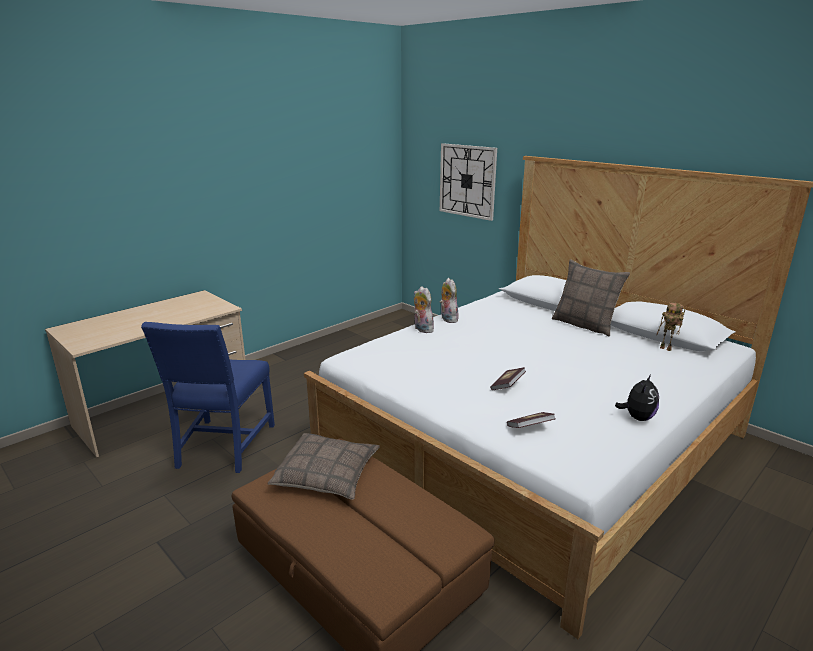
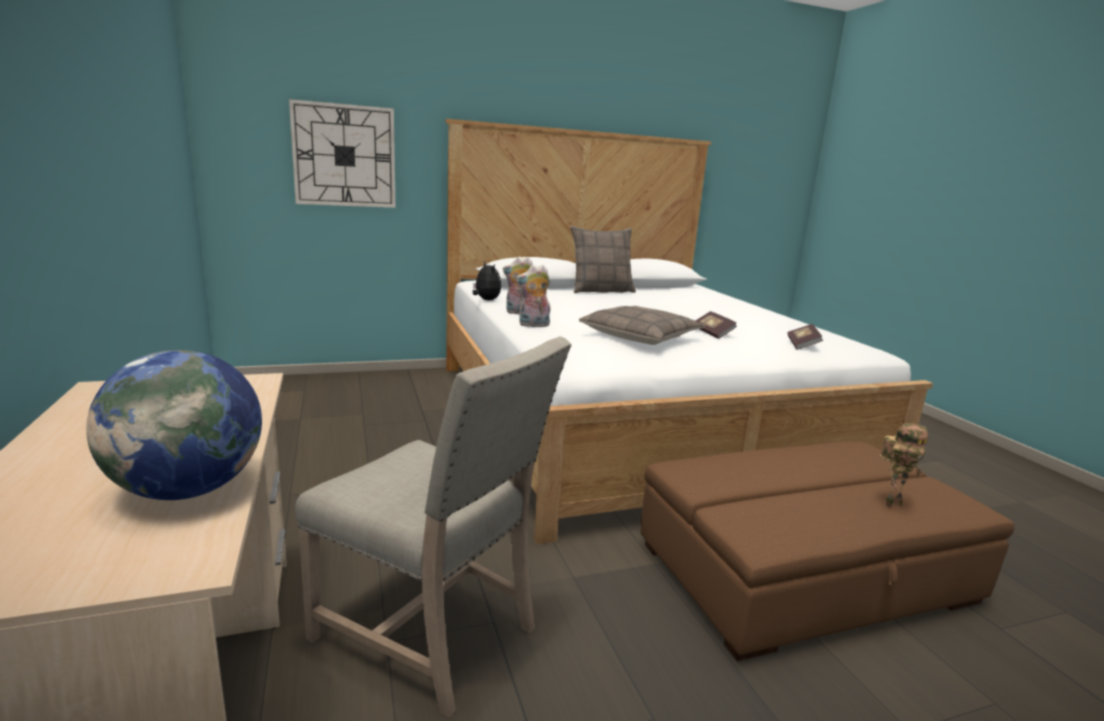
camera: 65 degrees left, 5 degrees down
(125, 332) = (189, 490): none -> globe
(223, 447) = (433, 632): blue chair -> beige chair
(327, 474) = (746, 486): pillow -> pillow (641, 336)
(637, 417) = (790, 322): plush toy -> plush toy (486, 300)
(666, 349) = (677, 289): toy robot -> toy robot (891, 504)

